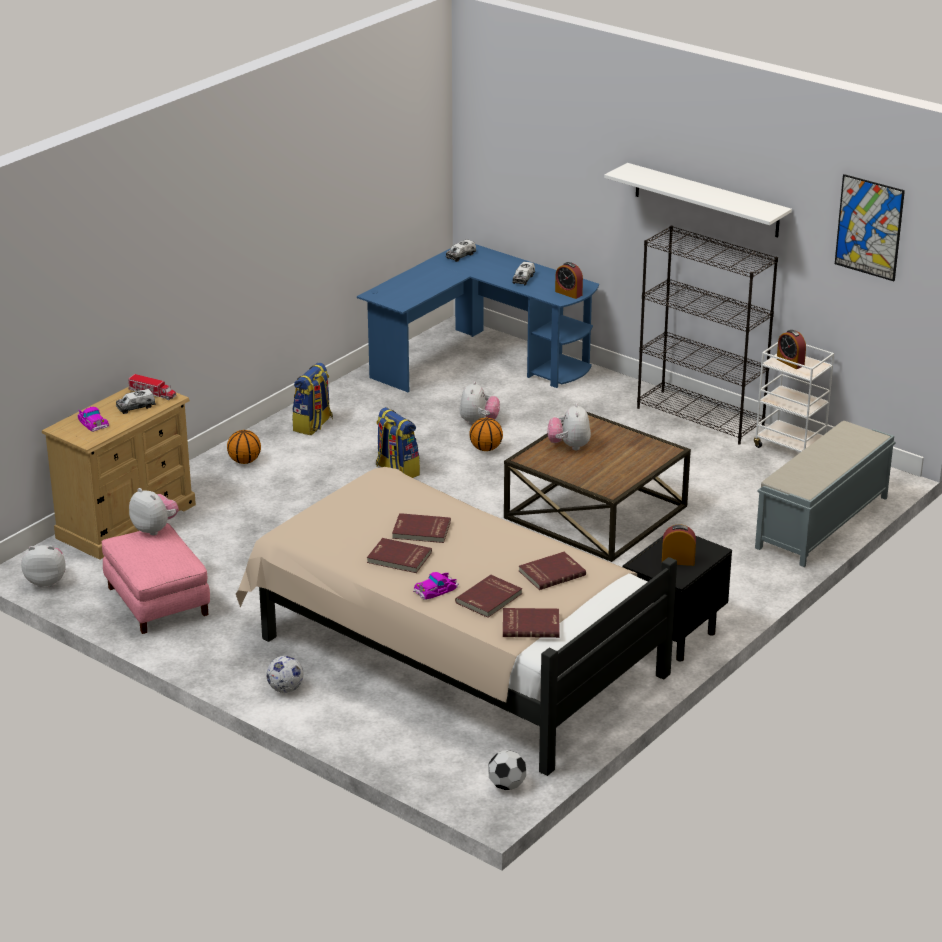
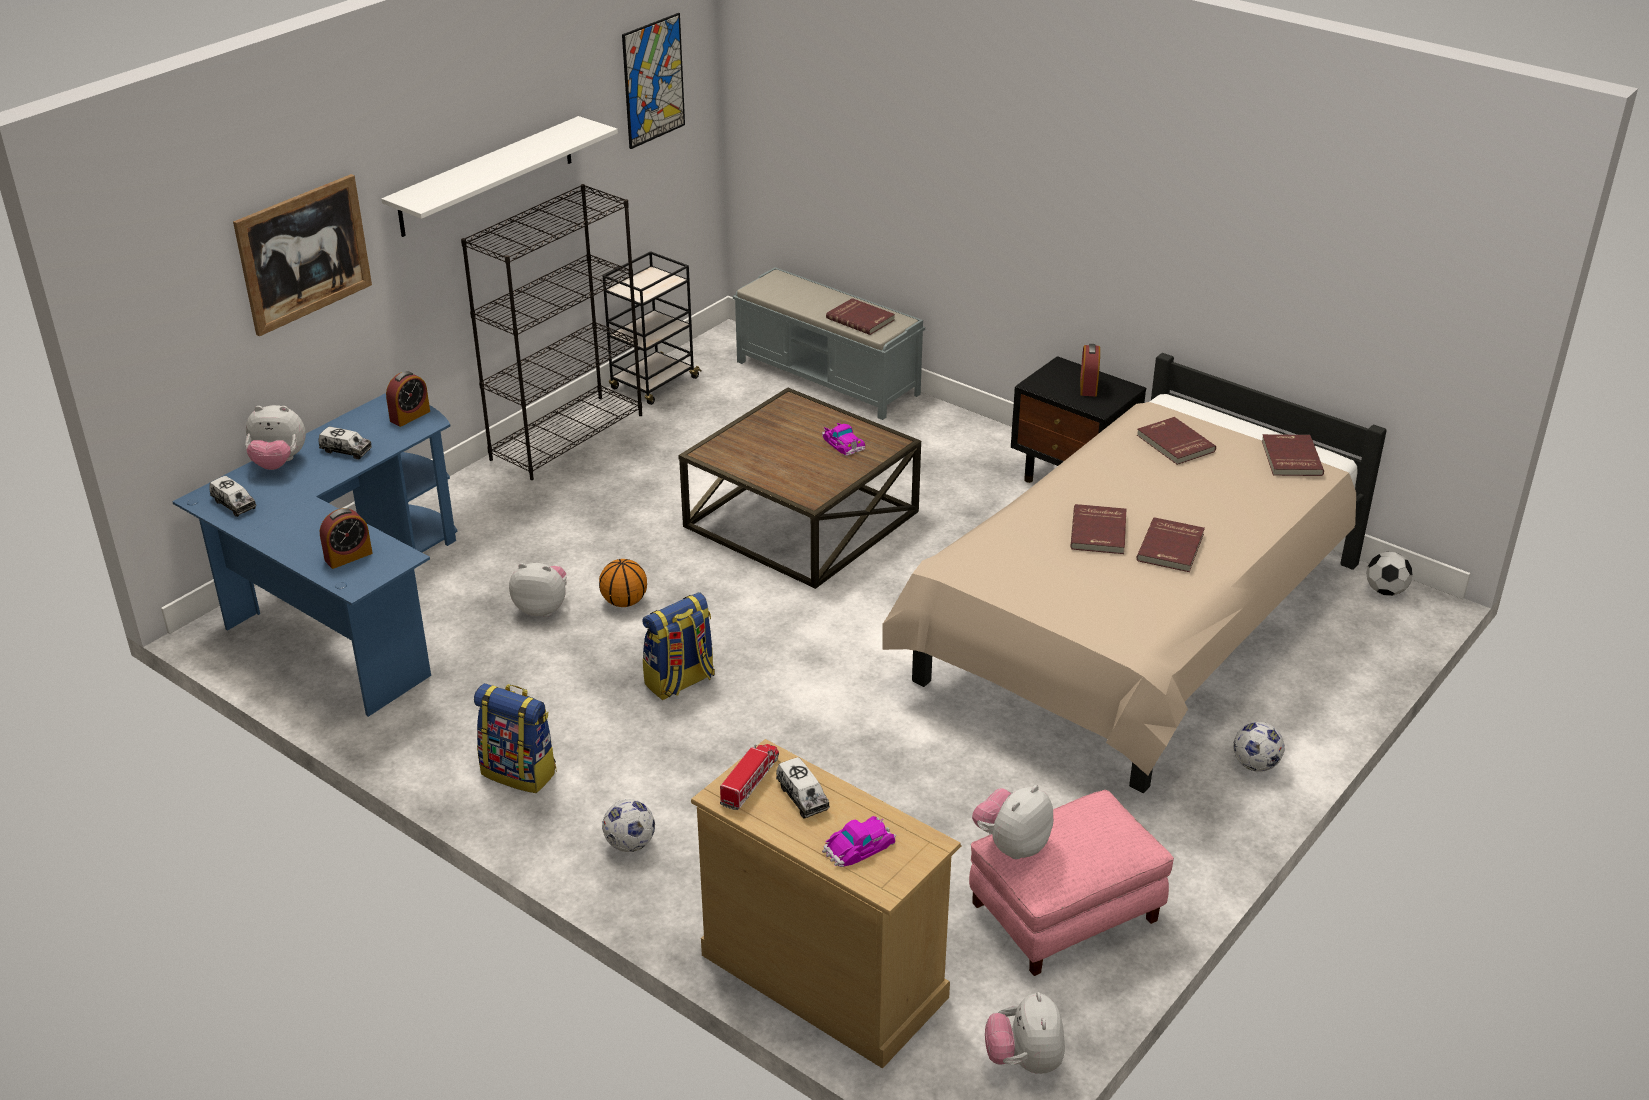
camera: 90 degrees left, 5 degrees up
(245, 461) = (630, 844): basketball -> football
(436, 589) = (1236, 520): toy car -> toy car (843, 443)
(490, 598) = (1244, 483): red book -> red book (861, 319)
(569, 446) = (777, 467): plush toy -> plush toy (279, 463)
(571, 161) = (304, 254): none -> picture
(790, 362) = (642, 287): alarm clock -> alarm clock (348, 556)
(790, 447) = (653, 384): white cart -> black cart

